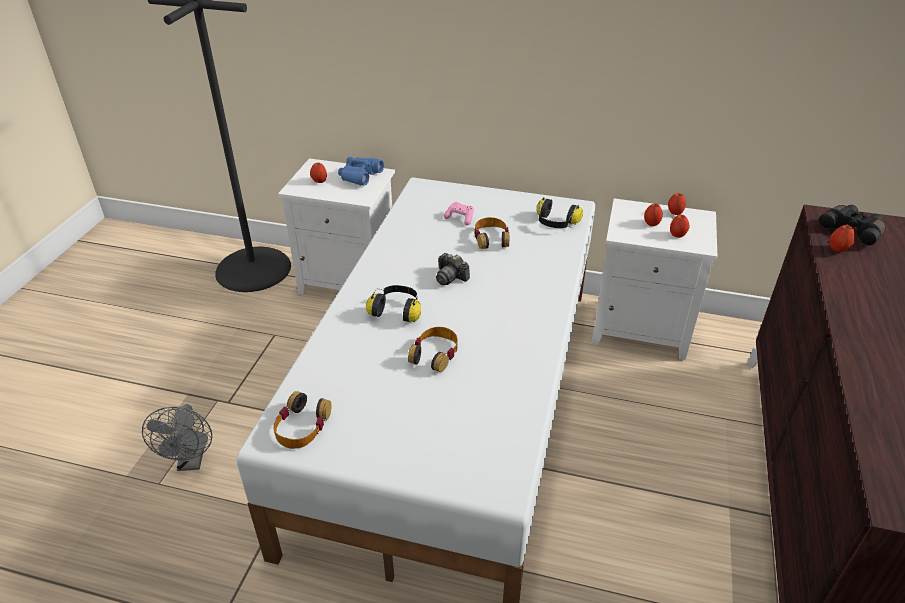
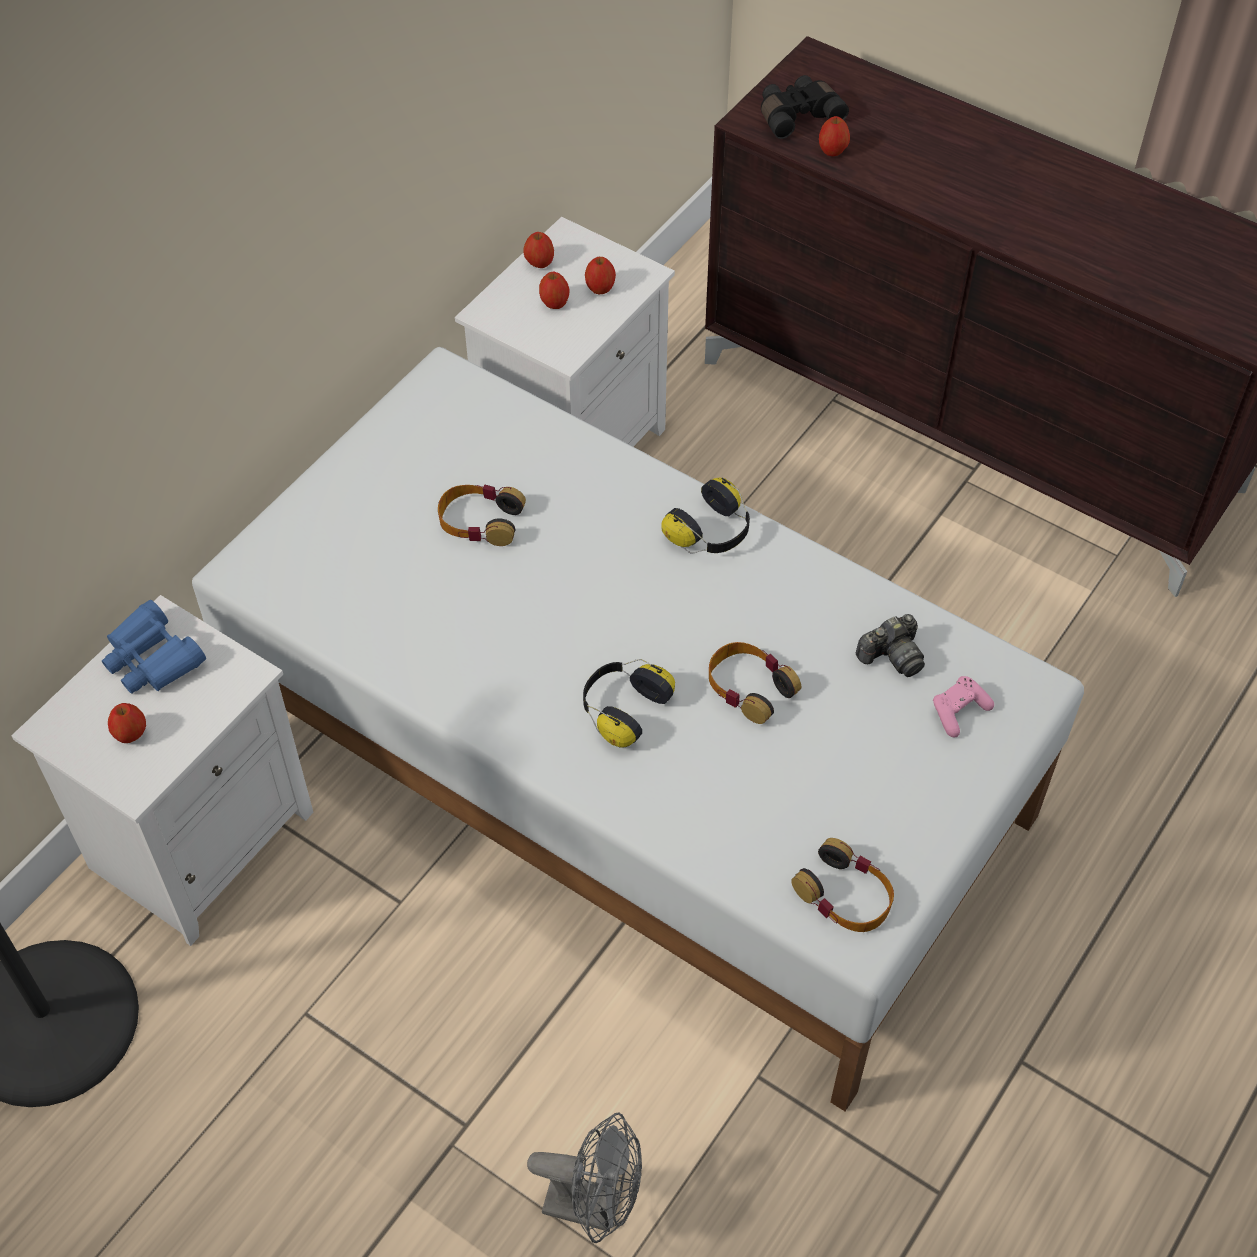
camera: 70 degrees left, 15 degrees up
(450, 277) = (564, 611): camera -> camera (892, 656)
(460, 218) = (392, 544): pink game controller -> pink game controller (958, 711)
(555, 223) = (481, 420): headphones -> headphones (711, 532)

